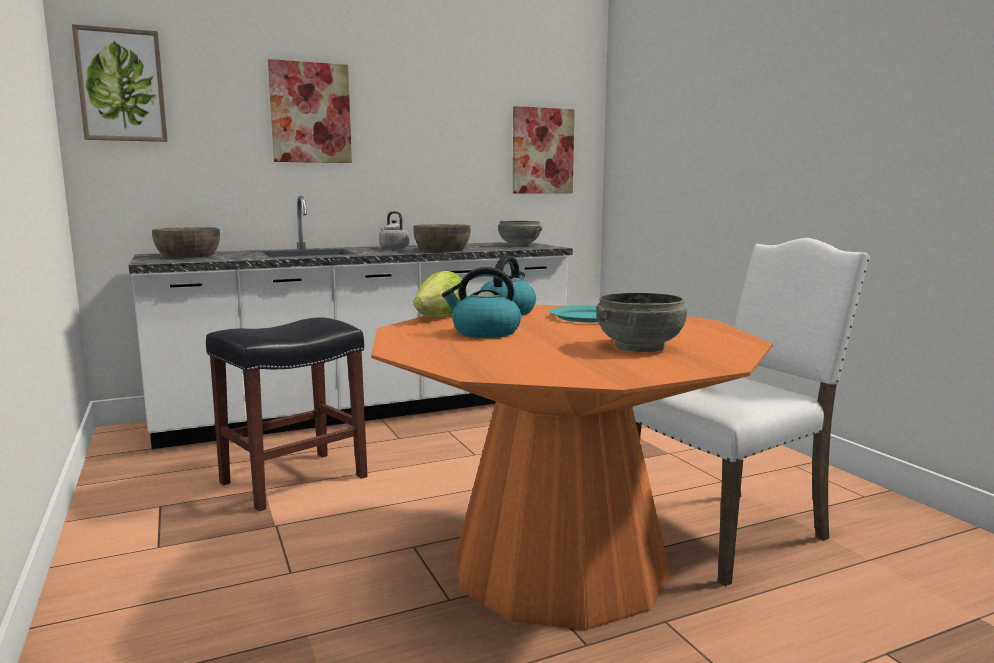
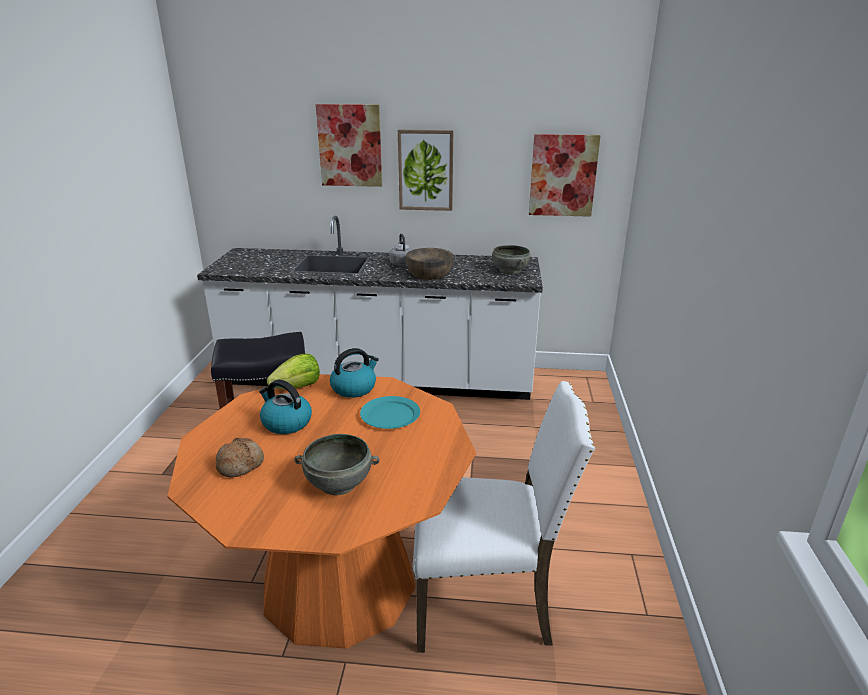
camera: 30 degrees right, 15 degrees up
(121, 85) = (218, 129): picture -> picture (426, 170)
(188, 255) = (253, 258): brown bowl -> none
(499, 355) = (240, 464): none -> bread

